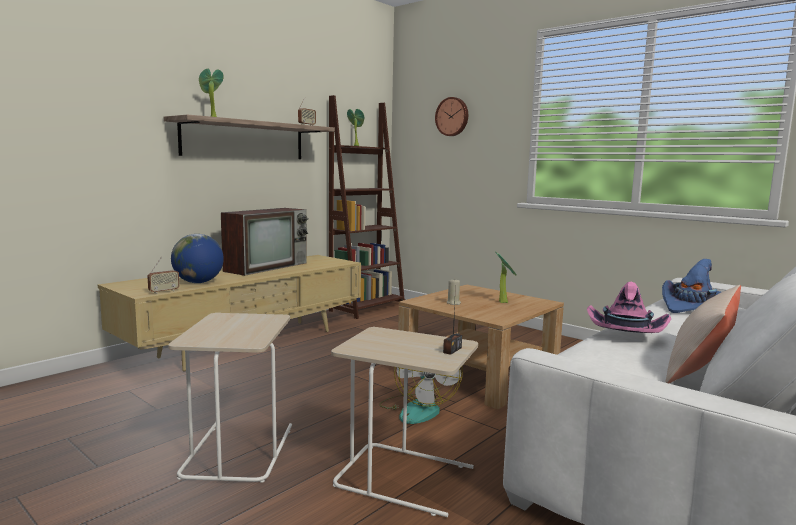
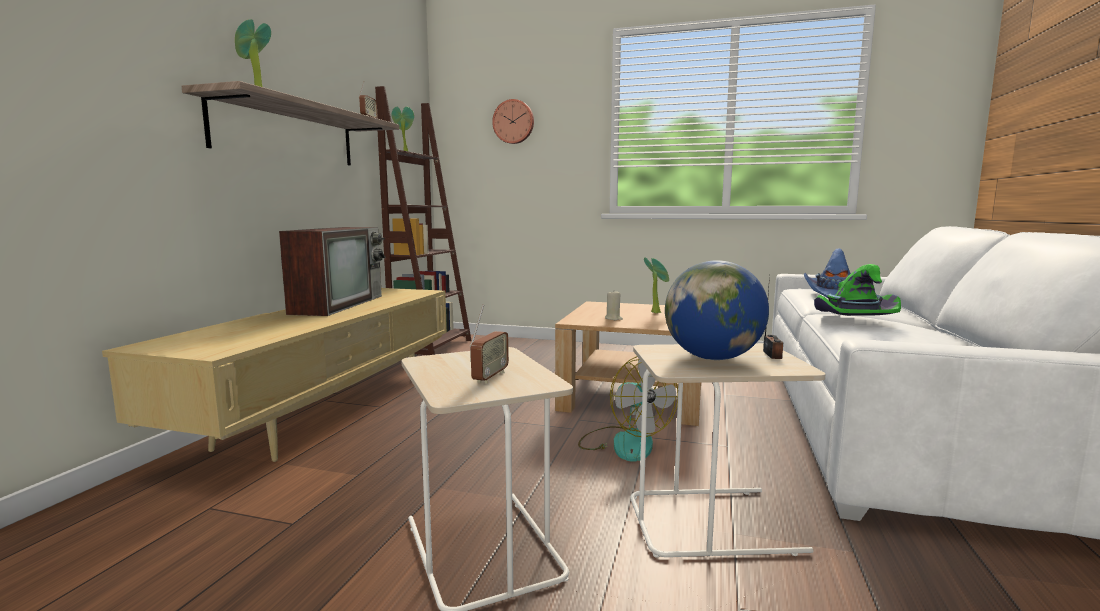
camera: 25 degrees left, 0 degrees up
(164, 291) = (244, 346): radio -> radio (490, 377)
(198, 282) = (276, 330): globe -> globe (713, 358)
(625, 334) = (851, 320): pink hat -> green hat
(701, 364) = (948, 336): beige pillow -> none

